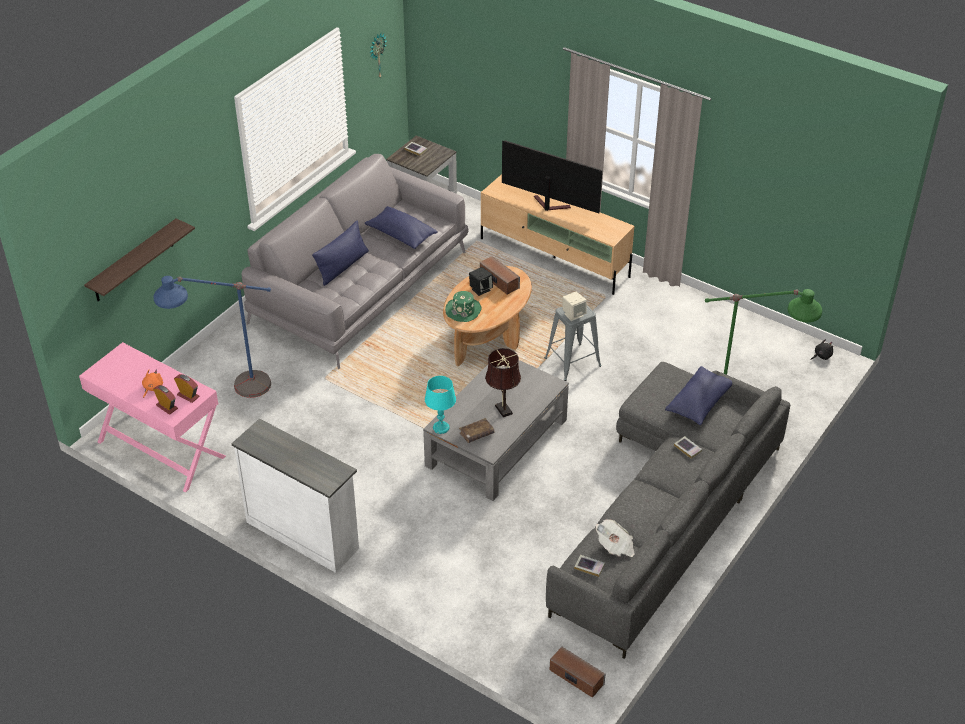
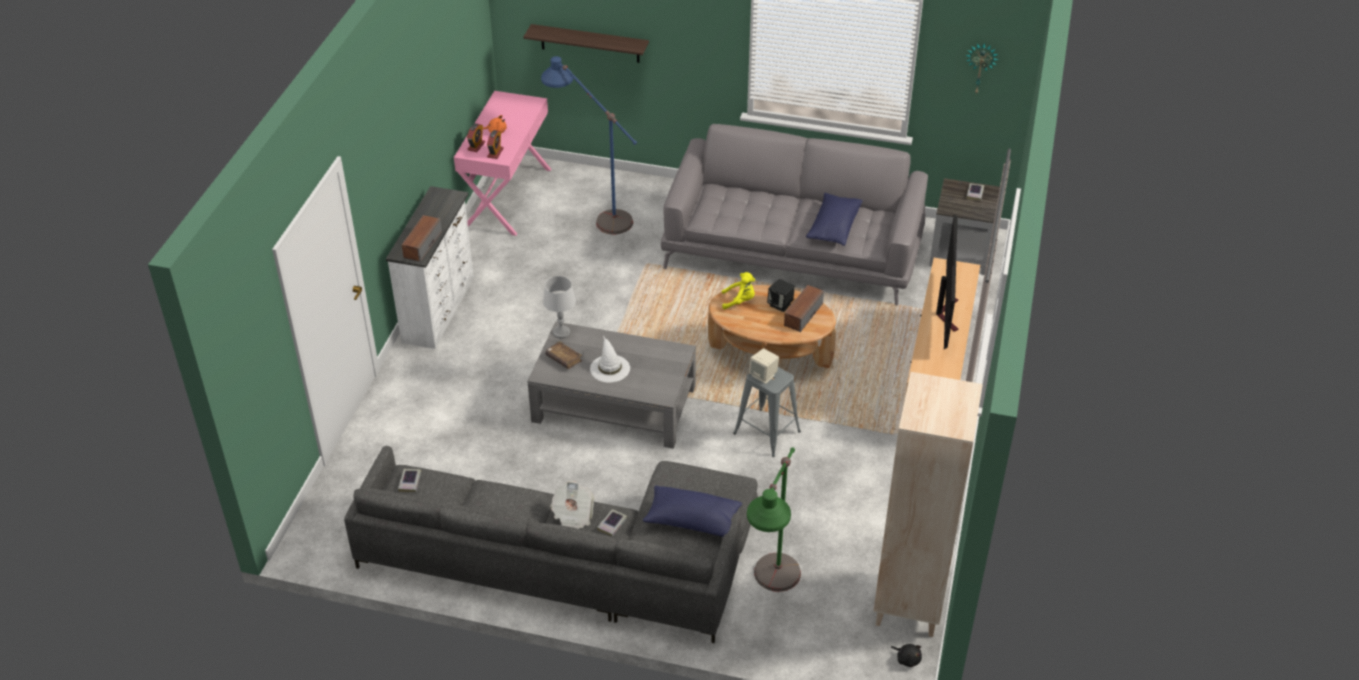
camera: 70 degrees right, 0 degrees up
(342, 266) = (758, 203): blue pillow -> none
(441, 428) = (561, 332): turquoise table lamp -> grey table lamp
(463, 310) = (739, 301): green hat -> yellow plush toy
(502, 408) = (609, 368): brown table lamp -> white hat
(576, 677) = (323, 537): speaker -> speaker (422, 245)
(615, 546) = (445, 496): newspaper -> newspaper (572, 515)
(773, 340) = (909, 604): none -> beige bookcase

